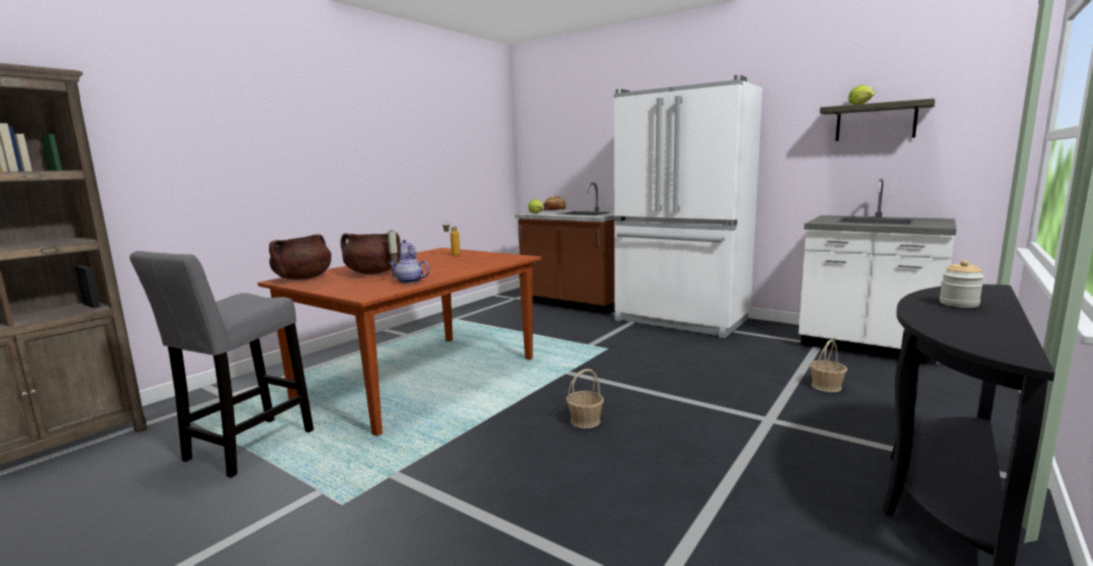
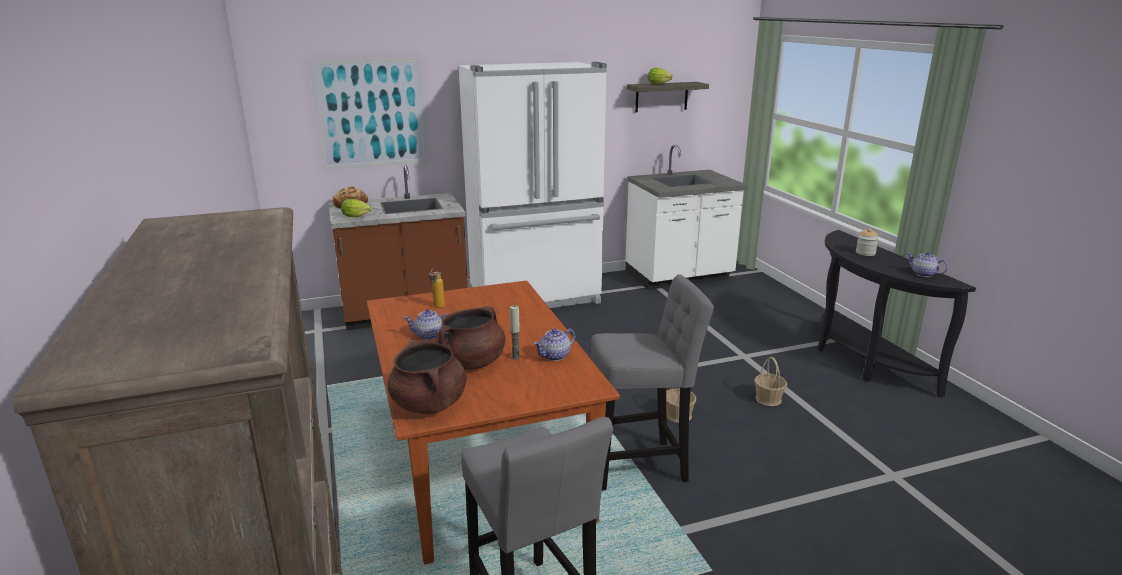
camera: 55 degrees left, 10 degrees up
(477, 429) = (641, 465): none -> grey stool
(583, 142) = (371, 113): none -> picture
(826, 386) = (720, 318): basket -> basket (768, 399)
(986, 336) = (923, 274): none -> teapot

